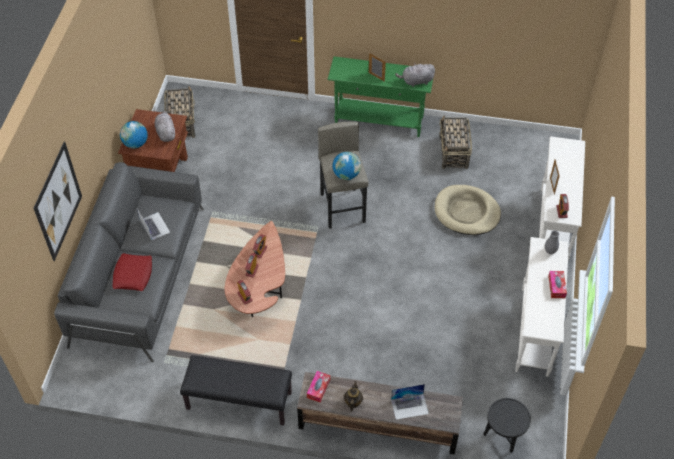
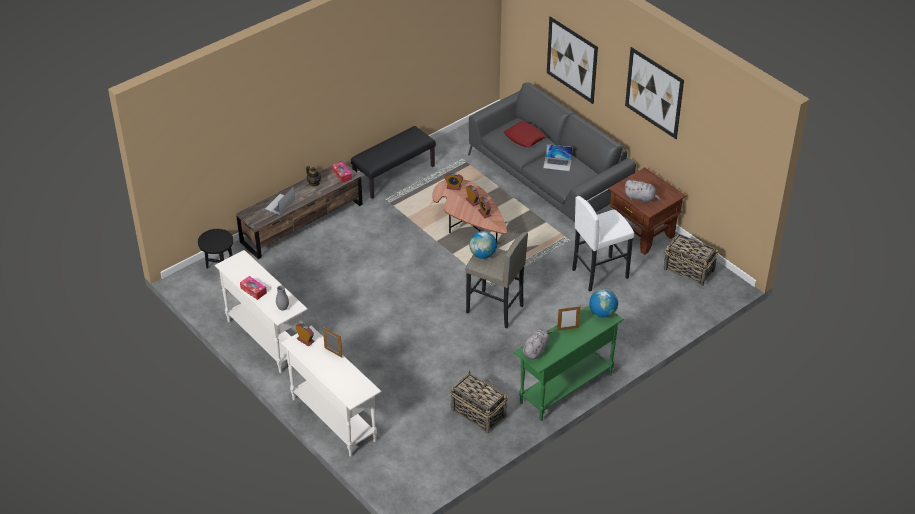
camera: 130 degrees right, 10 degrees down
(97, 83) = (654, 93): none -> picture
(135, 144) = (645, 178): globe -> globe (602, 313)
(236, 170) = (599, 273): none -> white stool
(466, 212) = (408, 377): beige dog bed -> none

